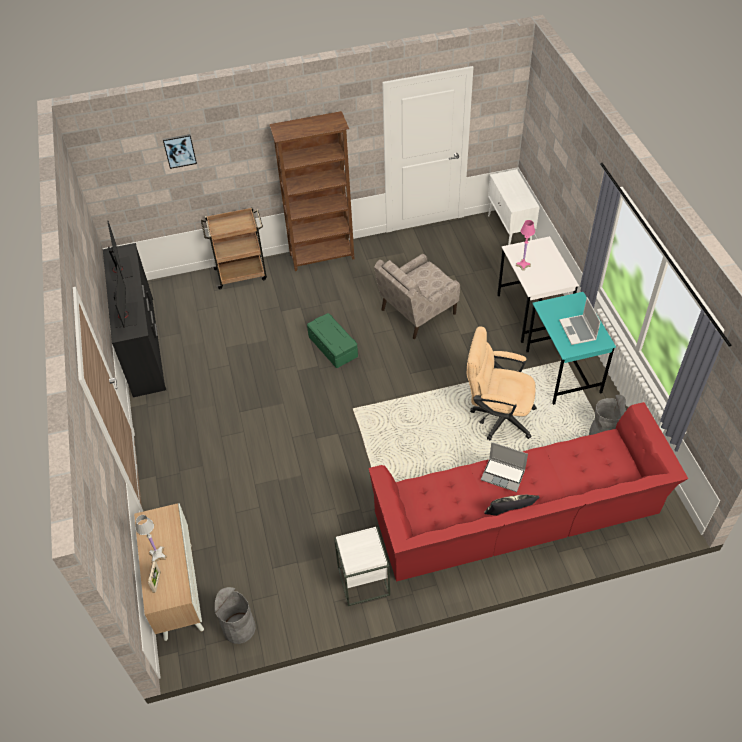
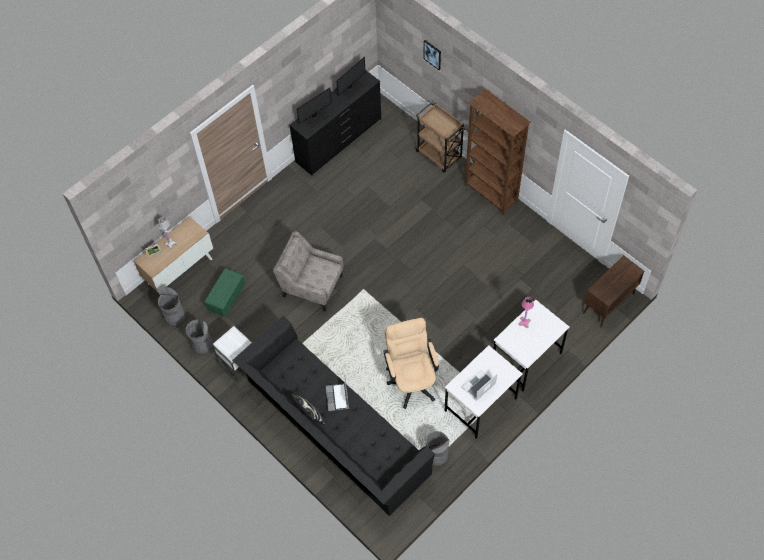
camera: 60 degrees right, 10 degrees up
(305, 612) = (202, 344): none -> grey trash can
(332, 347) = (408, 248): green storage box -> green storage box (225, 296)
(417, 312) = (477, 283): beige armchair -> beige armchair (312, 285)
(509, 232) = (608, 304): white cabinet -> brown cabinet
(518, 517) = (334, 429): red sofa -> black sofa
(563, 372) = (480, 405): turquoise desk -> white desk

